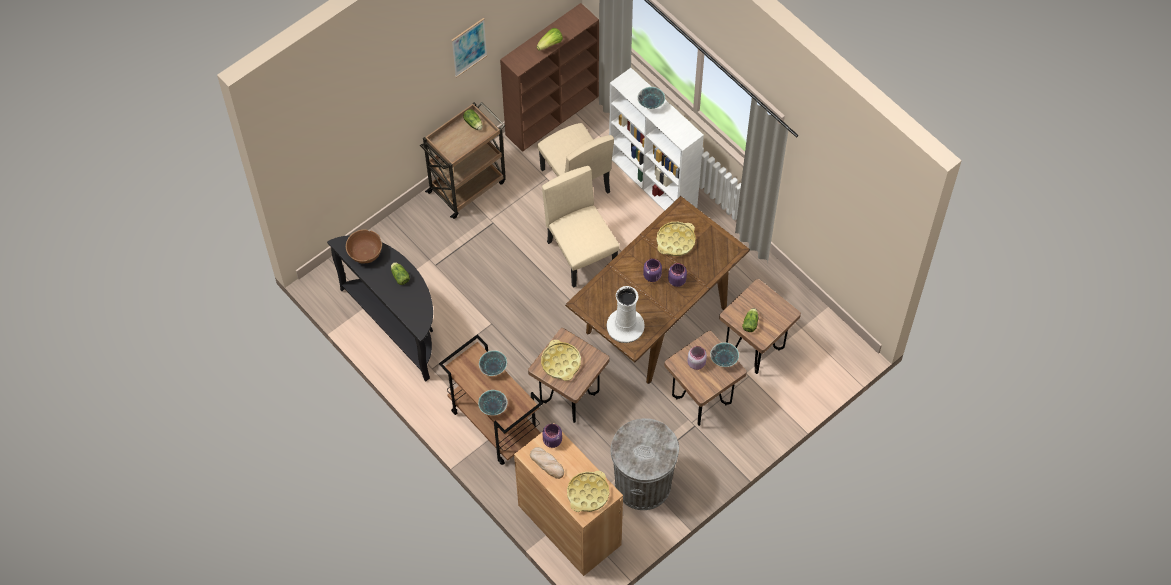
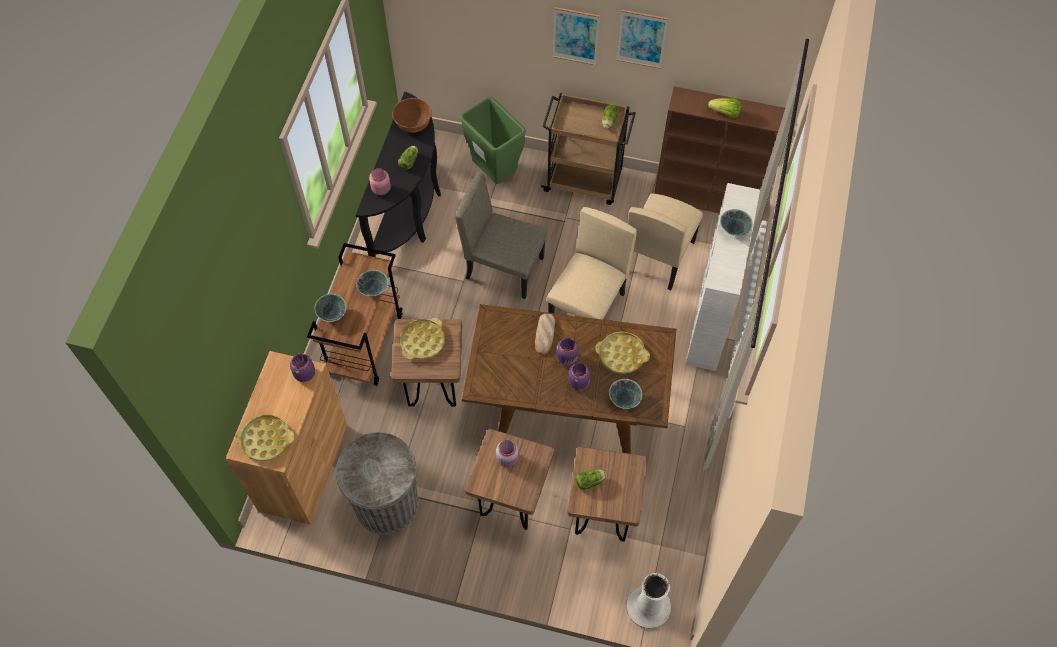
camera: 55 degrees right, 0 degrees up
(409, 242) = (495, 174): none -> green trash can
(411, 309) = (382, 189): none -> pink jar
(423, 86) = (575, 36): none -> picture
(502, 288) = (505, 267): none -> beige chair
(547, 463) = (277, 385): bread -> bread (545, 335)
(625, 326) = (493, 368): white vase -> white vase (648, 606)
(724, 360) = (529, 482): bowl -> bowl (624, 400)

